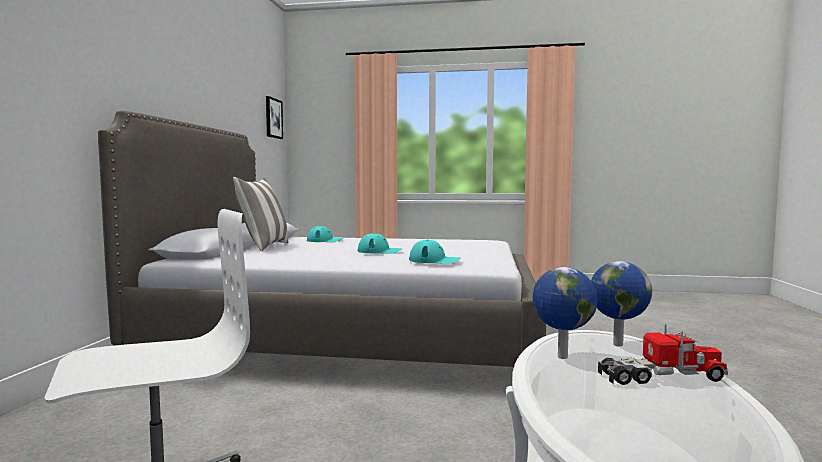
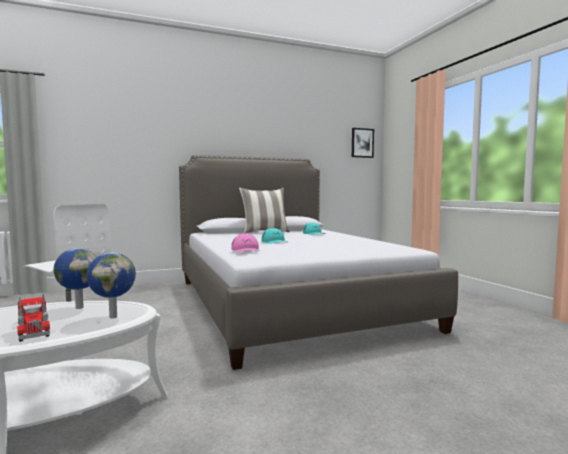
camera: 60 degrees right, 0 degrees up
(434, 260) = (246, 250): turquoise cap -> pink cap

